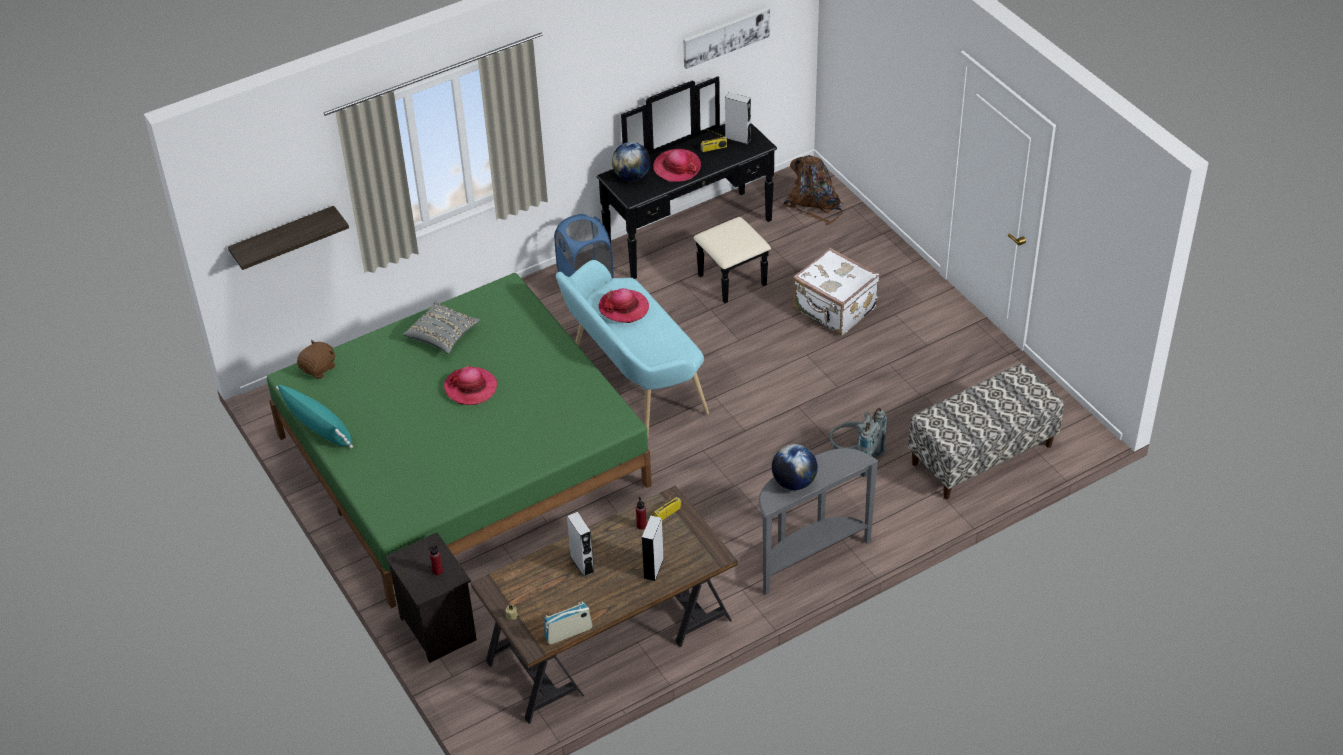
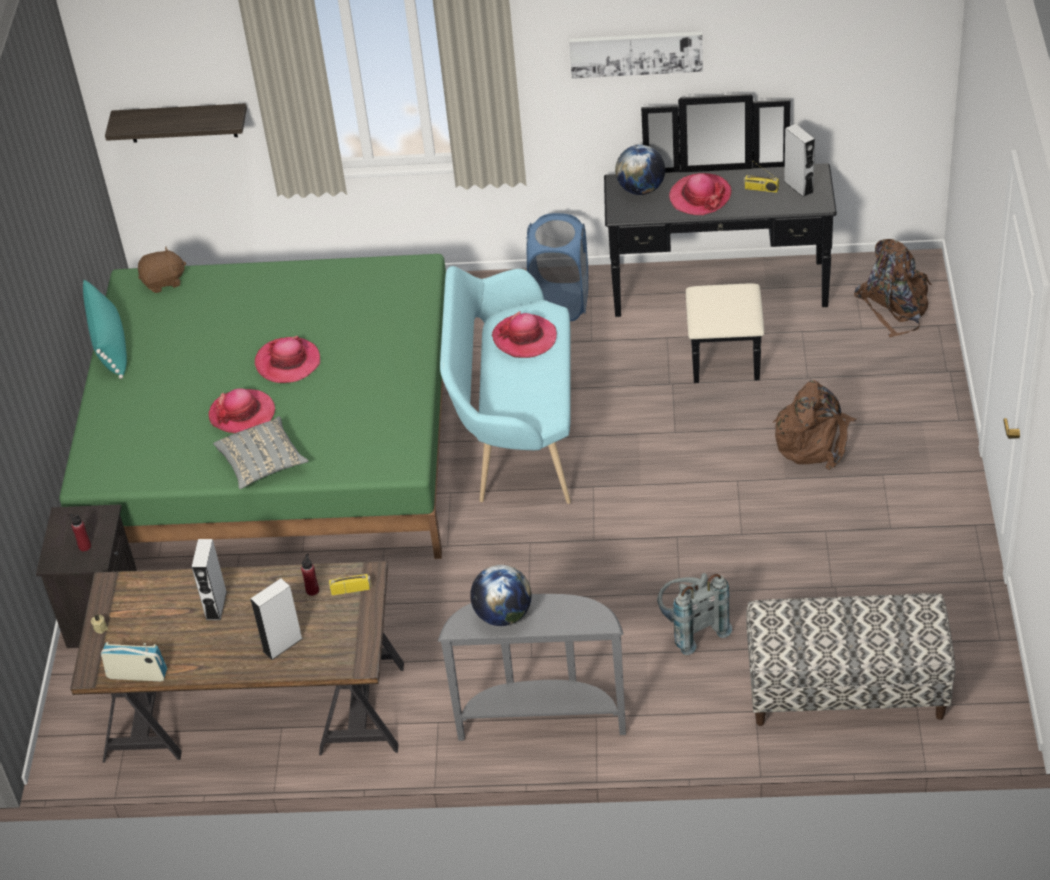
camera: 35 degrees right, 0 degrees up
(443, 336) = (309, 294): grey pillow -> grey pillow (262, 463)
(469, 435) = (242, 414): none -> hat
(725, 36) = (808, 51): picture -> picture (636, 53)
(834, 310) = (814, 440): white suitcase -> brown backpack

